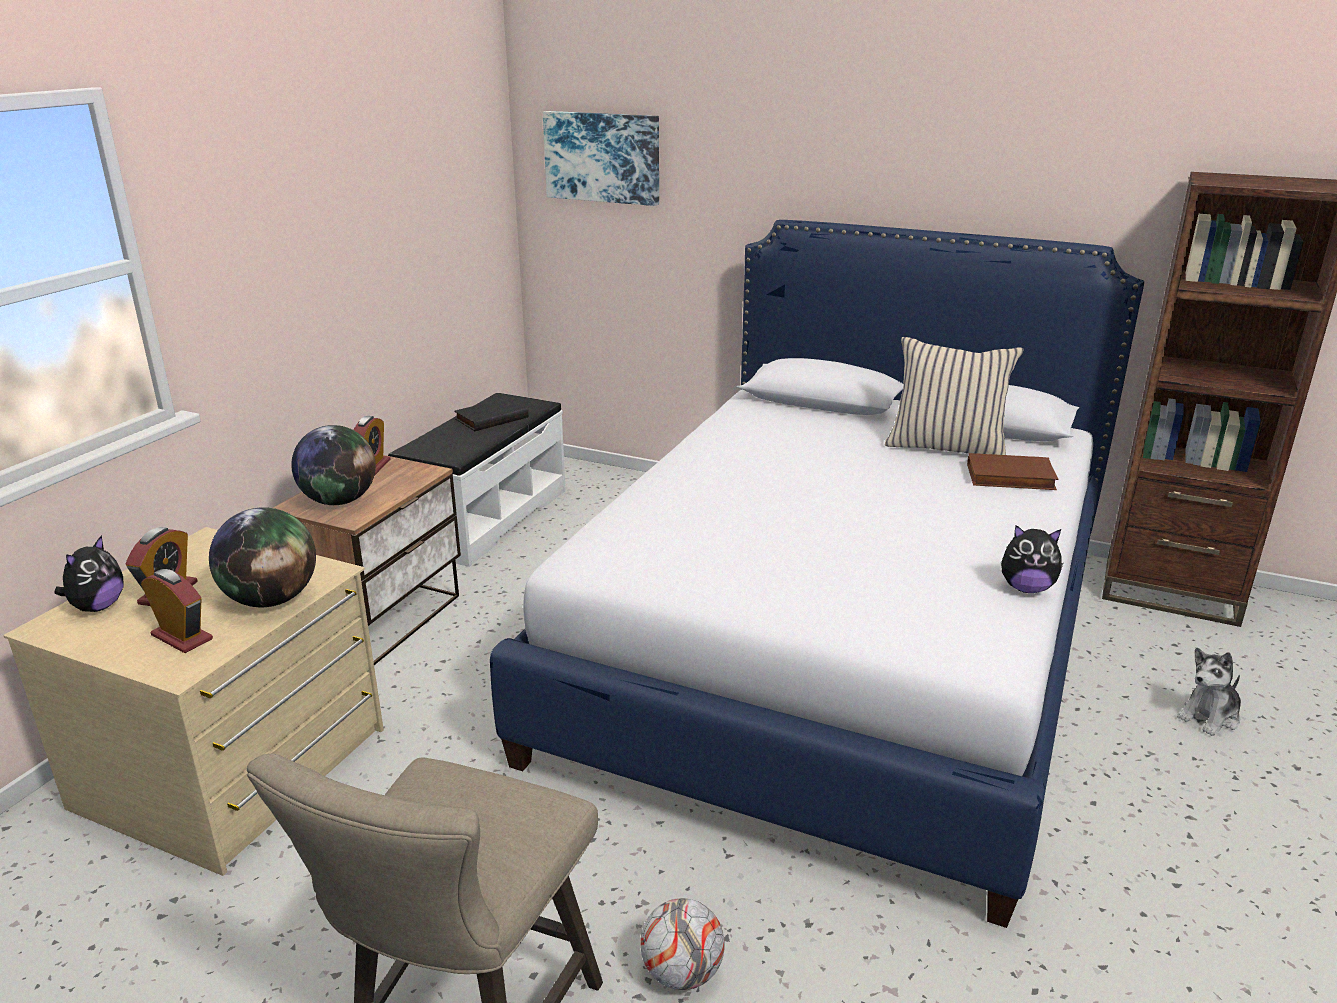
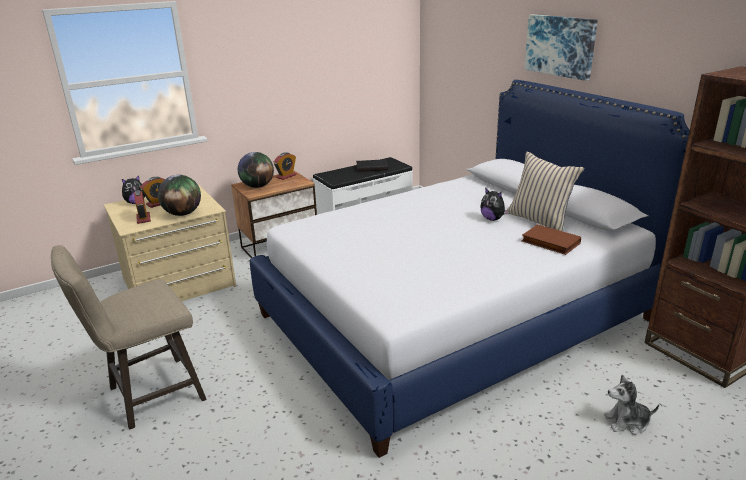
camera: 35 degrees right, 0 degrees up
(602, 157) = (452, 40): picture -> picture (560, 46)
(682, 973) = (235, 409): football -> none
(1026, 588) = (464, 292): plush toy -> plush toy (492, 219)

